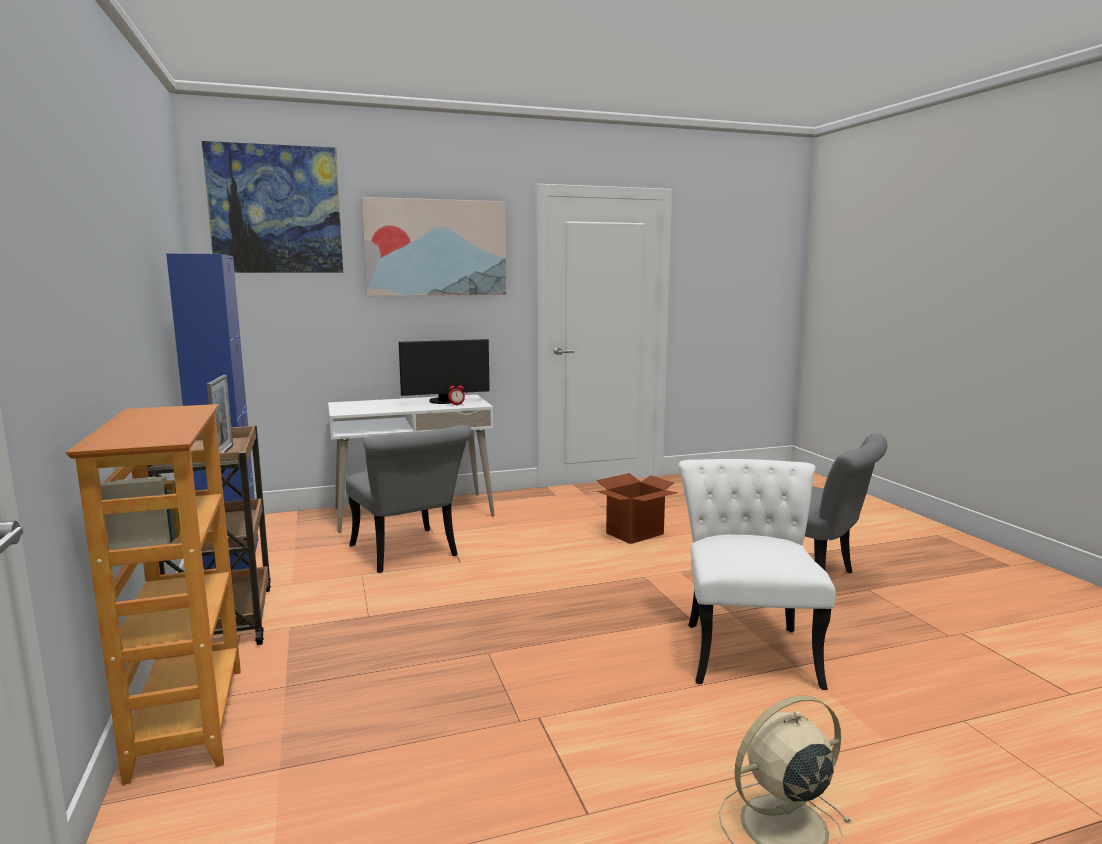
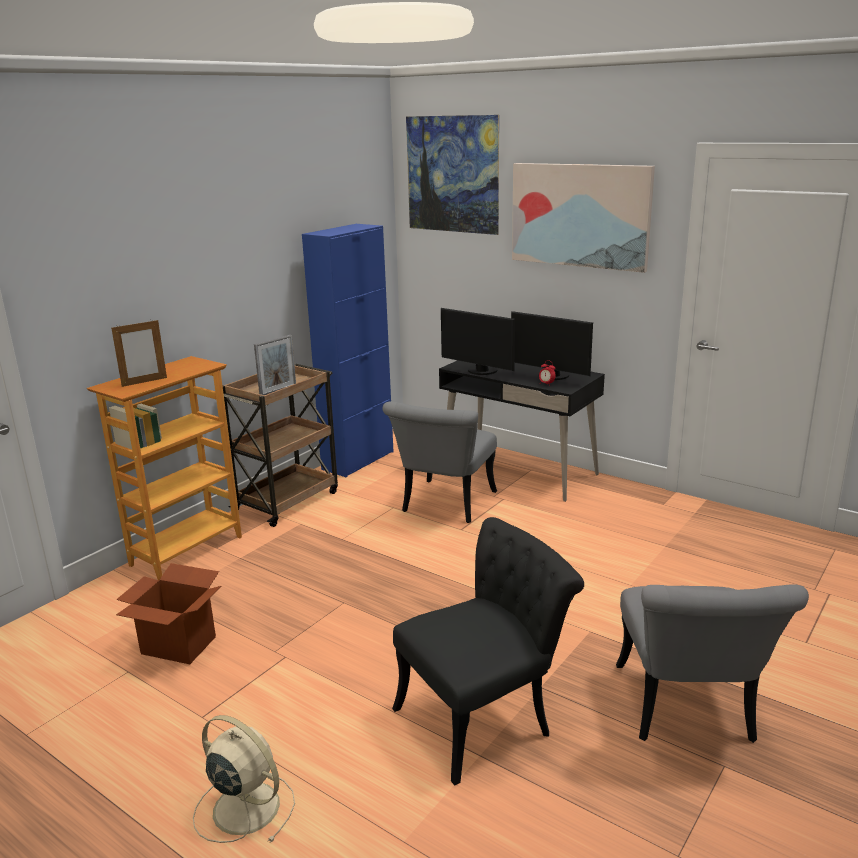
camera: 55 degrees right, 10 degrees up
(157, 430) = (144, 382): none -> picture frame
(376, 410) = (480, 371): none -> monitor
(413, 512) = (518, 471): white desk -> black desk
(634, 534) = (639, 577): cardboard box -> cardboard box (178, 645)
(746, 646) = (485, 716): white chair -> black chair

